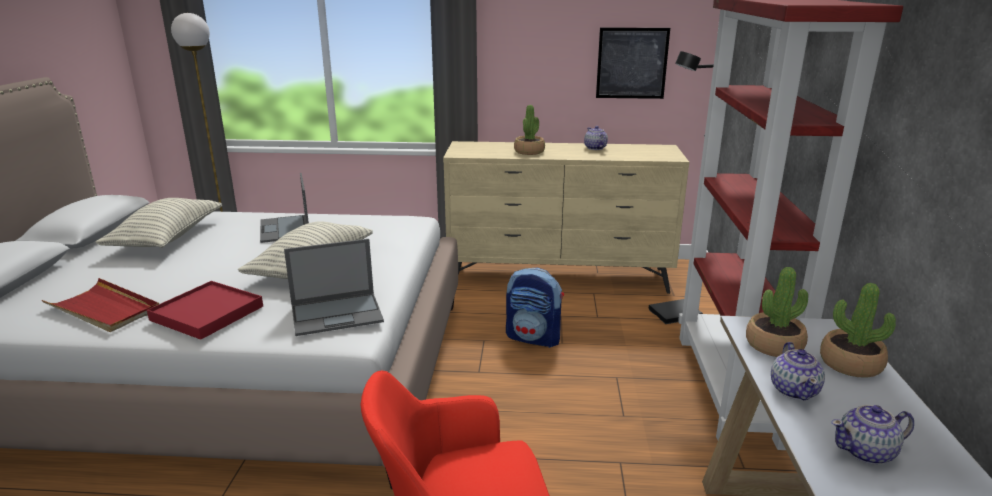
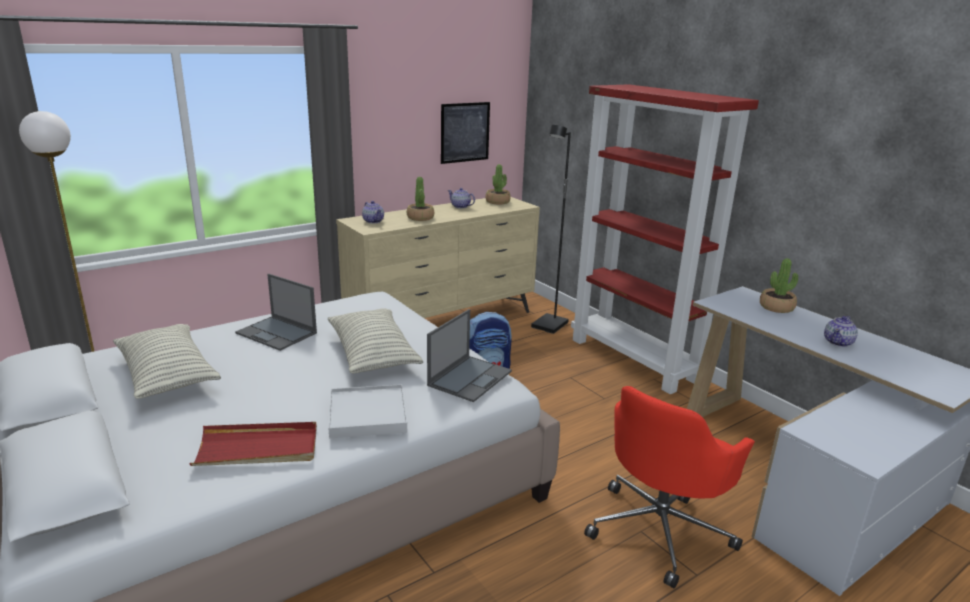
camera: 40 degrees left, 0 degrees up
(207, 313) = (368, 414): red tray -> white tray
(774, 345) = (738, 309): potted plant -> potted plant (497, 202)
(794, 390) = (778, 327): teapot -> teapot (373, 221)

